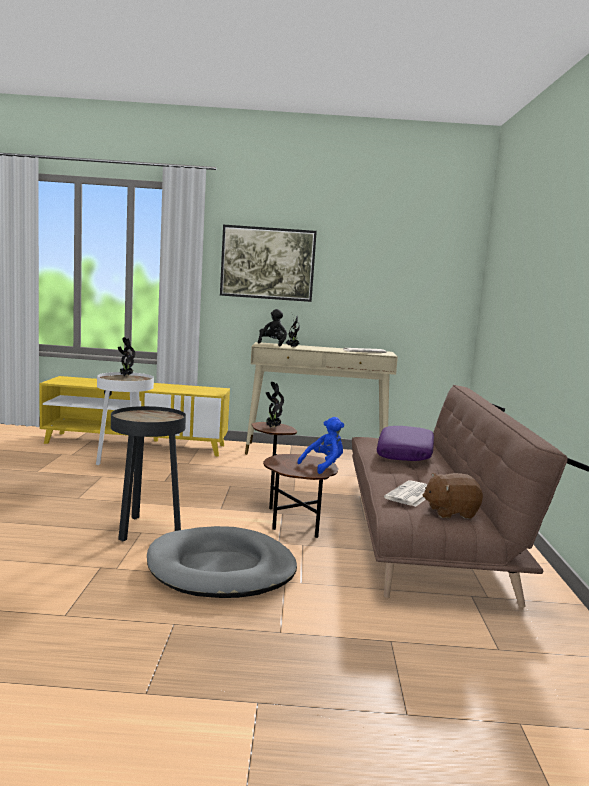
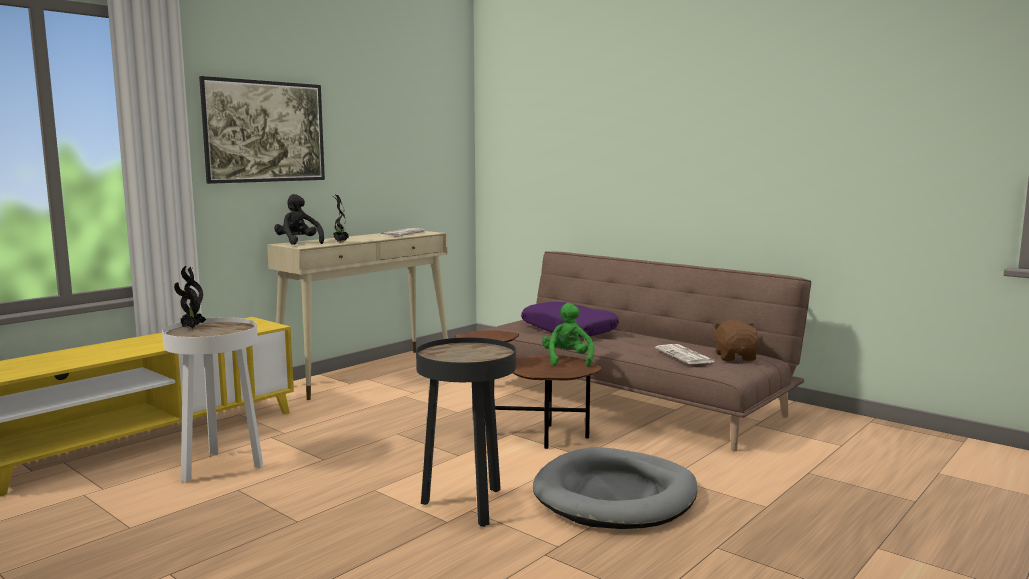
camera: 50 degrees left, 0 degrees up
(272, 428) = (489, 336): potted plant -> none
(324, 466) = (567, 360): blue plush toy -> green plush toy
(450, 512) = (735, 357): brown plush toy -> brown plush toy turned 150 degrees clockwise

